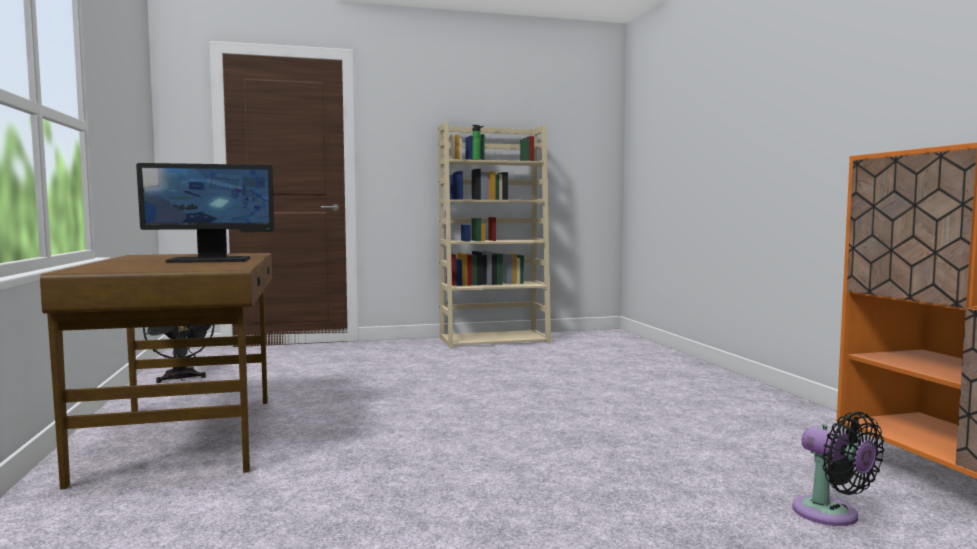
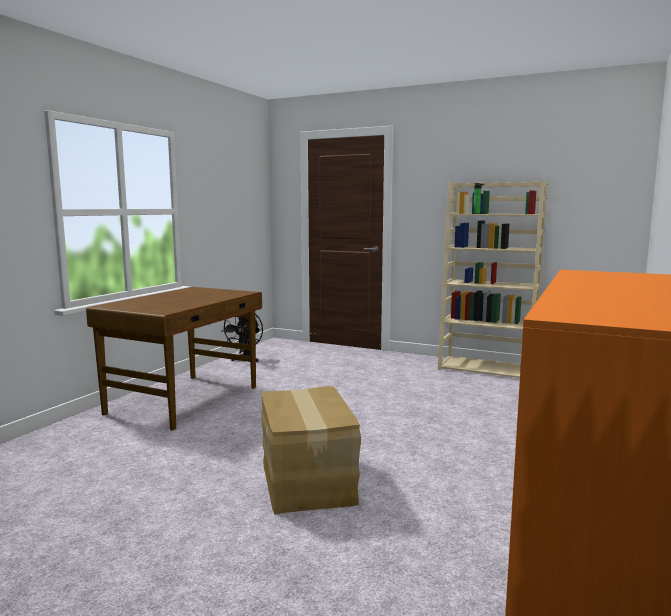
camera: 40 degrees right, 5 degrees up
(210, 260) = (192, 300): monitor -> none
(546, 464) = (308, 480): none -> cardboard box
(831, 515) = (406, 598): black fan -> none

